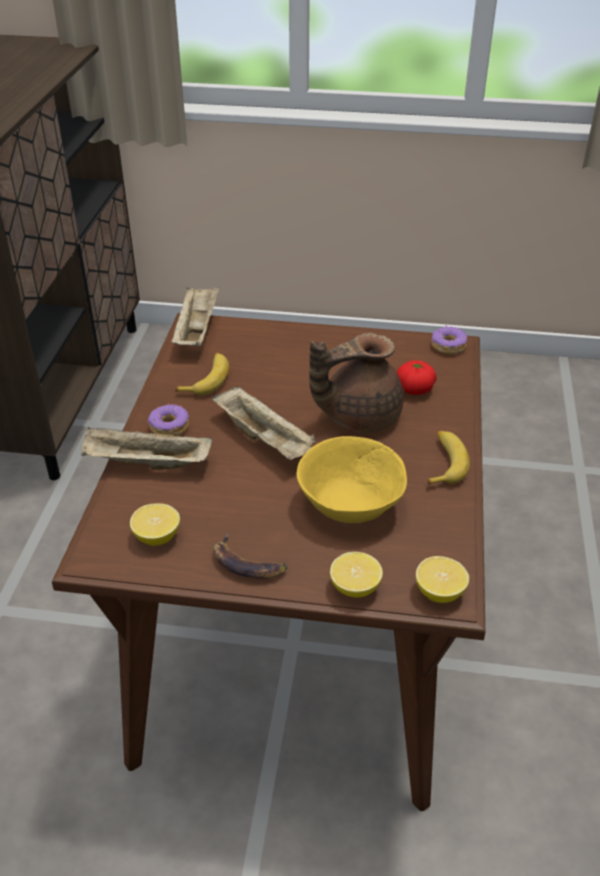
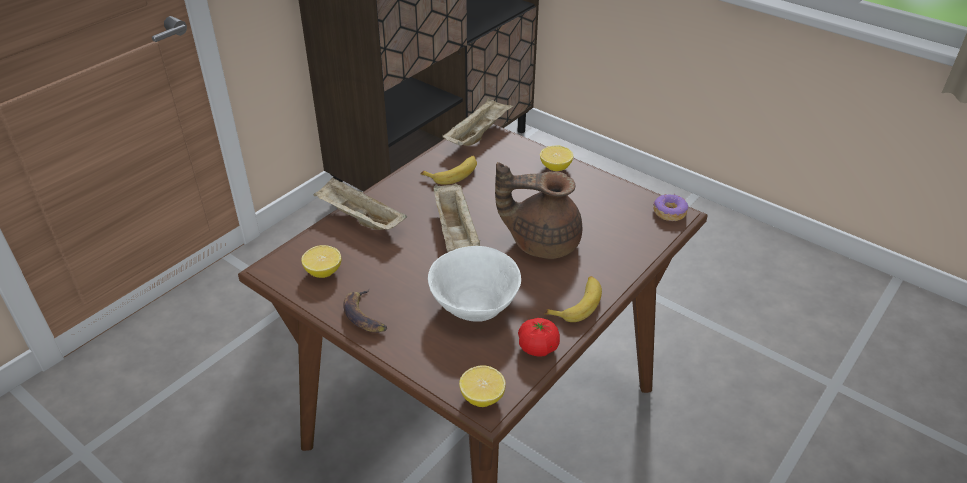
camera: 30 degrees right, 0 degrees up
(169, 427) = (397, 198): donut -> none
(348, 505) = (473, 305): yellow bowl -> white bowl
(355, 587) = (423, 365): lemon -> lemon (555, 167)
(414, 389) = (607, 237): tomato -> tomato (538, 347)

